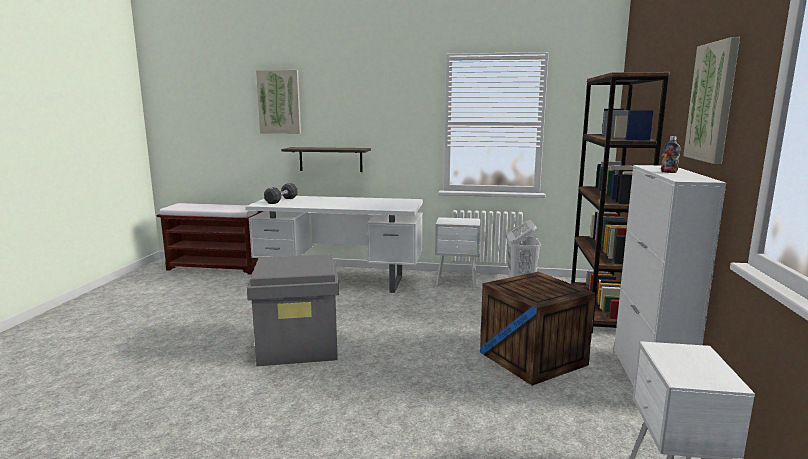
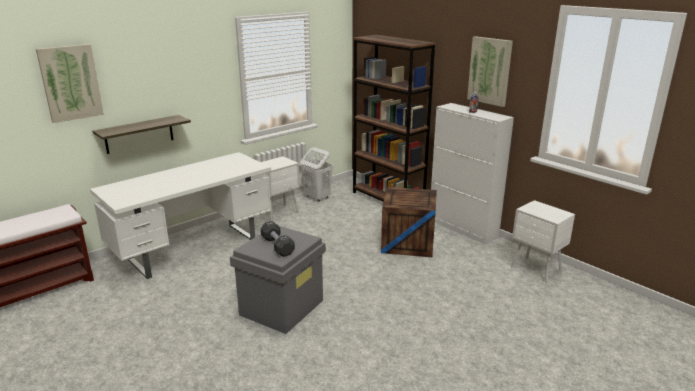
camera: 50 degrees left, 10 degrees up
(281, 200) = (127, 192): black dumbbell -> black dumbbell (277, 246)

